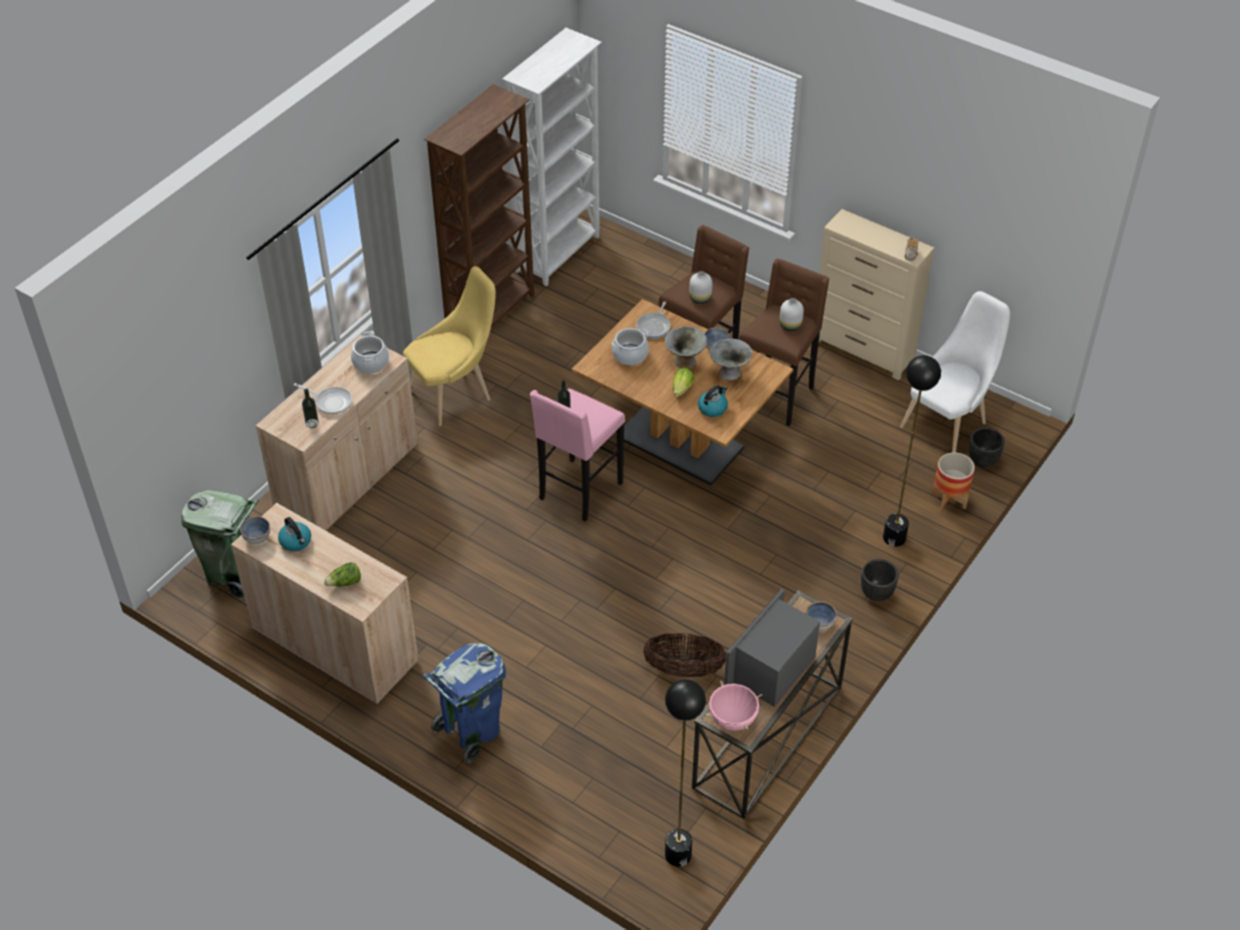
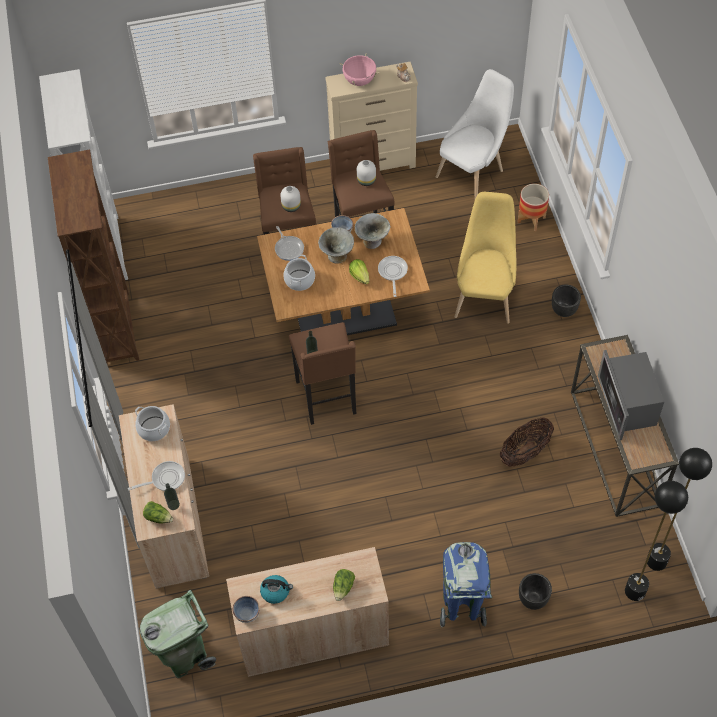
camera: 45 degrees left, 10 degrees up
(291, 422) = (158, 517): none -> lettuce
(455, 393) = (165, 402): yellow chair -> yellow chair (484, 295)
(579, 492) = (327, 398): pink stool -> brown stool
(712, 408) = (392, 273): kettle -> frying pan
(732, 720) = (646, 454): pink cooking pot -> pink cooking pot (359, 80)
(820, 623) = (616, 353): bowl -> none
(894, 537) = (531, 268): black floor lamp -> black floor lamp (635, 591)
(947, 422) = (473, 172): white chair -> white chair turned 45 degrees clockwise
(982, 461) = (518, 180): black planter -> black planter (532, 600)

